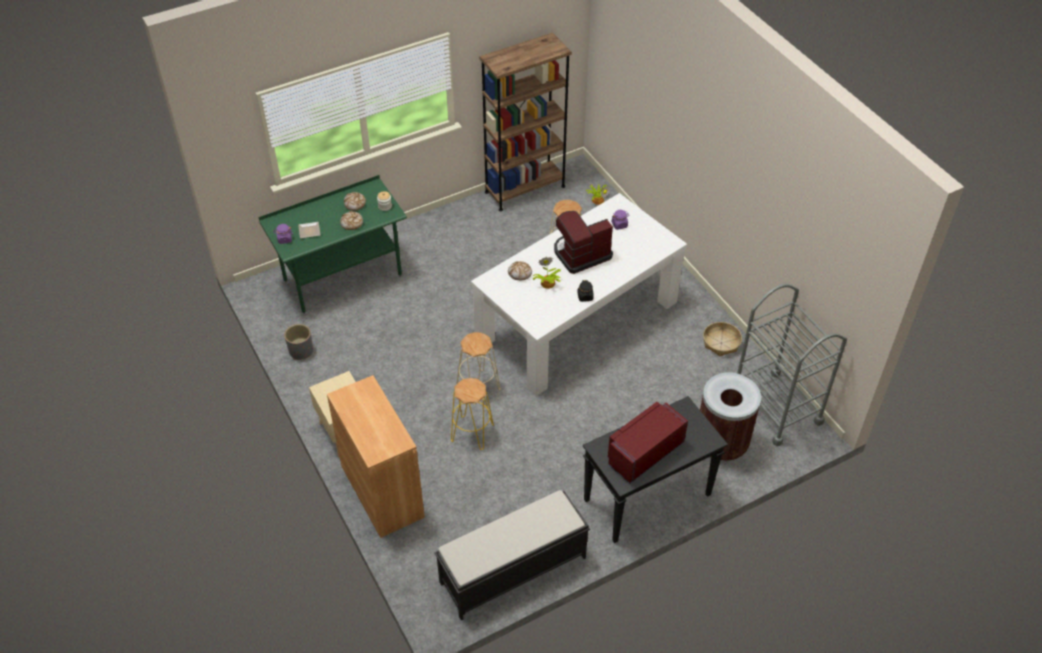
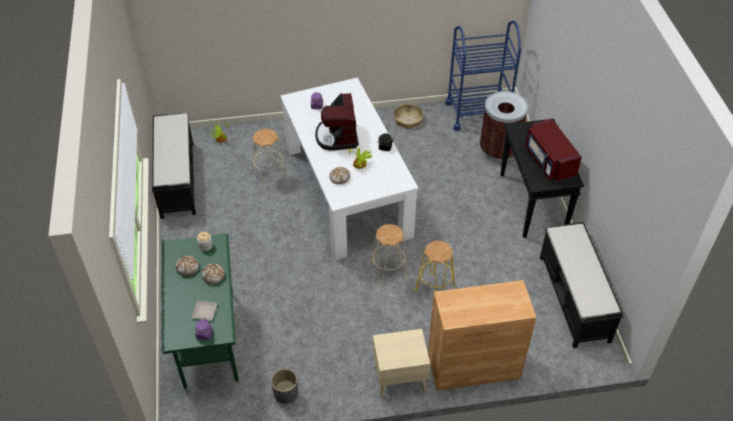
camera: 70 degrees left, 0 degrees up
(525, 189) = (177, 179): brown bookcase -> black bench
(776, 407) = (477, 113): grey cart -> blue cart

